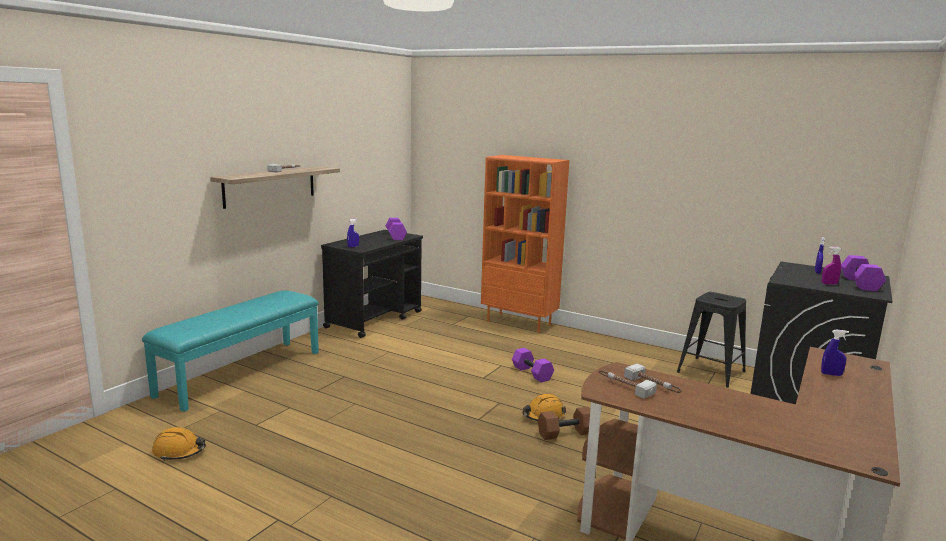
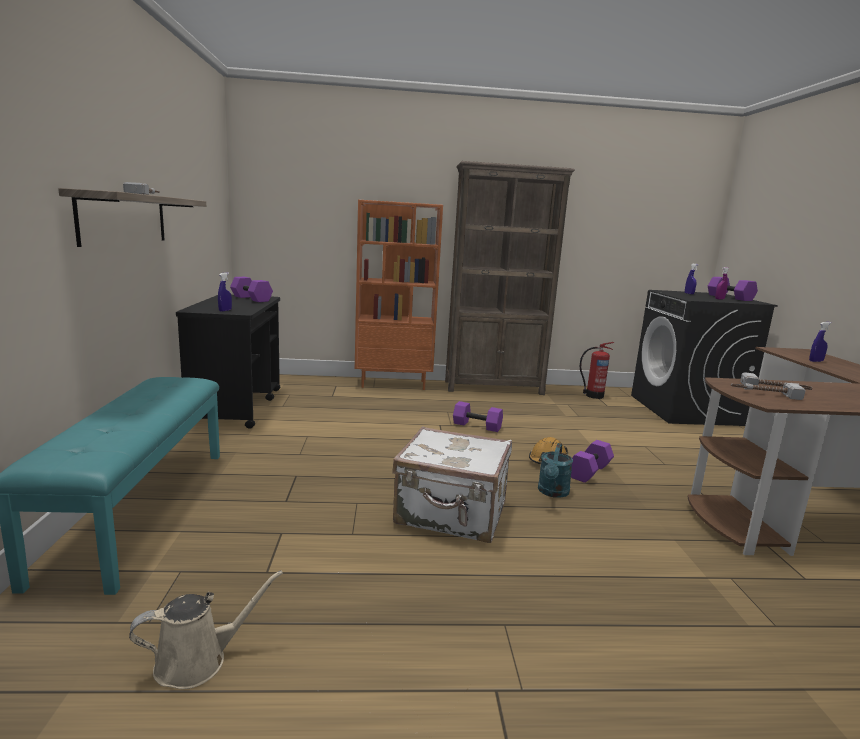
camera: 35 degrees left, 0 degrees up
(179, 452) = (198, 661): orange hard hat -> beige watering can
(402, 429) = (451, 514): none -> white suitcase
(502, 438) = (552, 492): none -> turquoise watering can
(565, 434) = (590, 472): brown dumbbell -> purple dumbbell
(611, 343) = (494, 387): none -> brown bookcase
(711, 372) = (593, 395): black stool -> fire extinguisher

